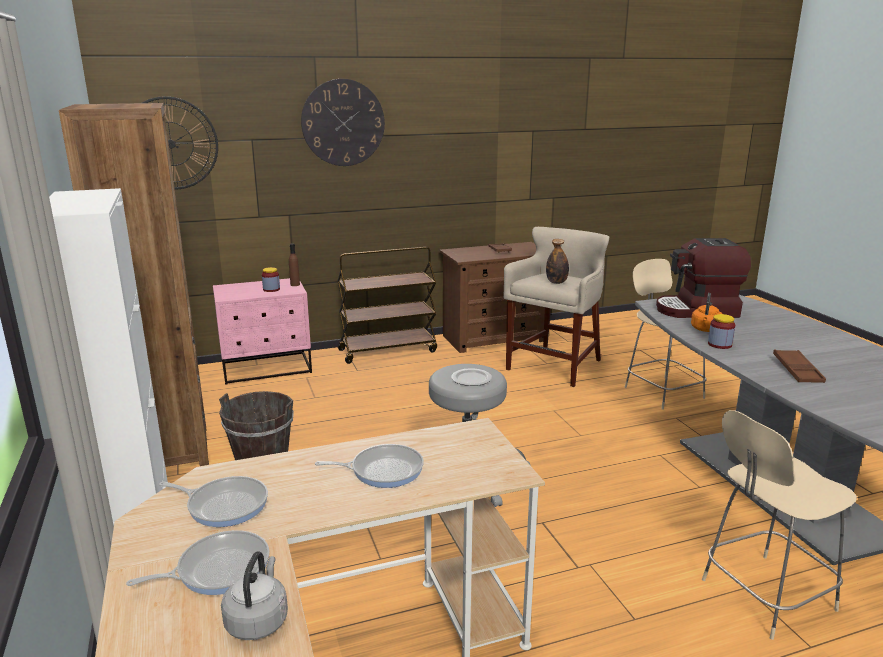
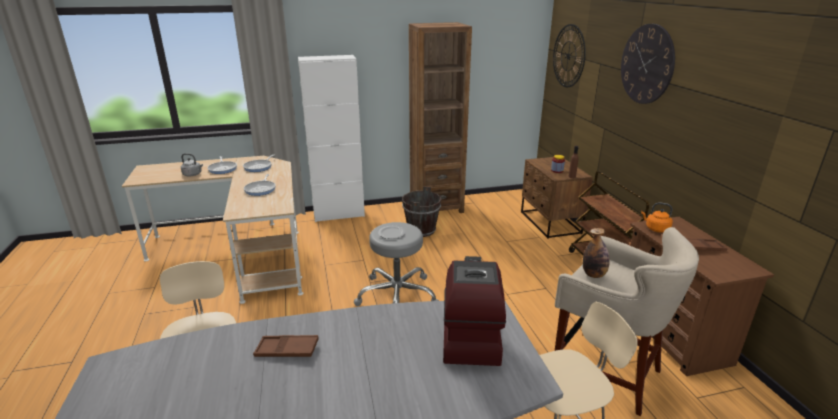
camera: 95 degrees right, 5 degrees up
(267, 368) = (550, 223): pink nightstand -> brown nightstand
(705, 330) = (406, 324): orange kettle -> orange kettle (655, 229)
(719, 344) = (365, 321): jar -> none

